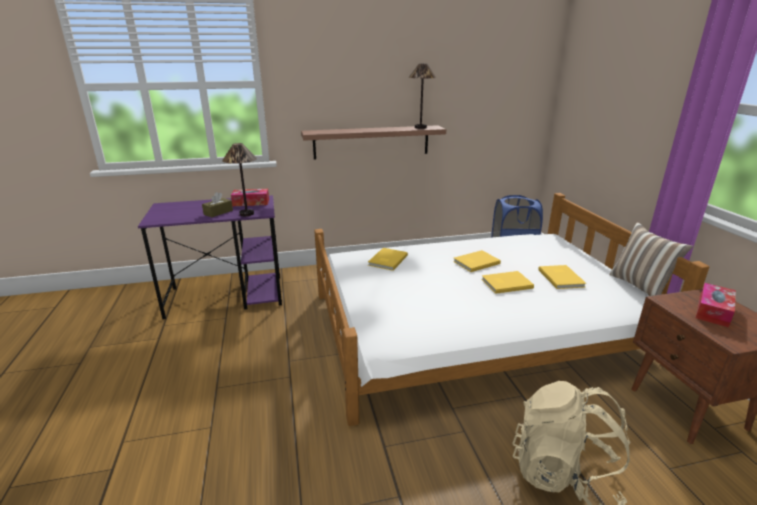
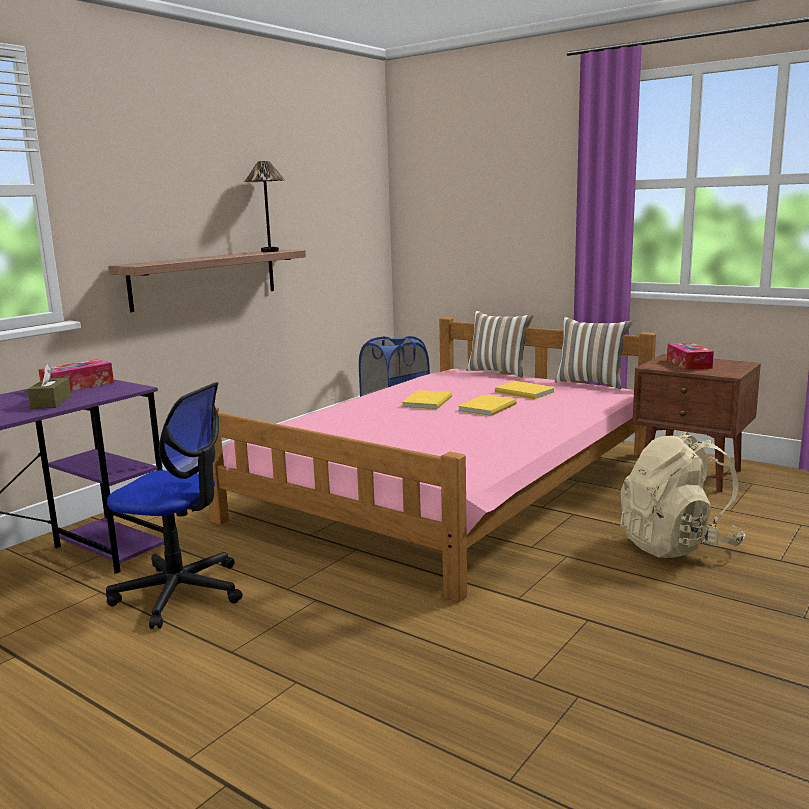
camera: 40 degrees left, 10 degrees down
(246, 214) = (106, 394): table lamp -> none
(248, 336) = (180, 592): none -> office chair
(386, 260) = (325, 425): yellow book -> none
(473, 327) = (450, 486): white bed -> pink bed
(581, 248) = (499, 372): none -> pillow

